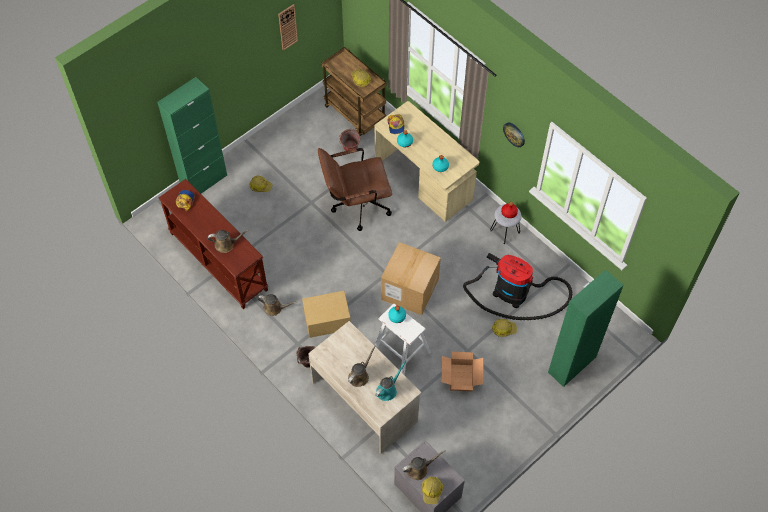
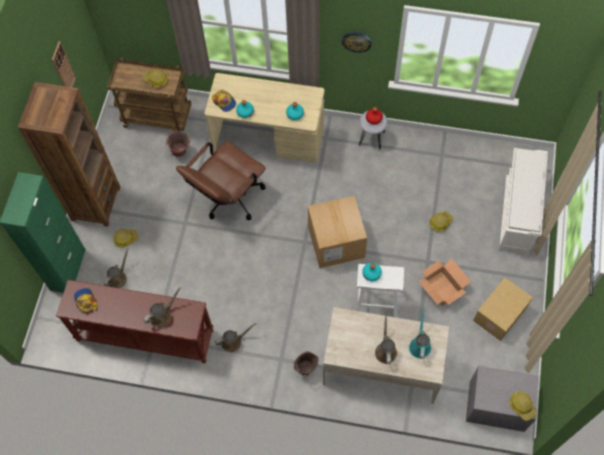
camera: 35 degrees left, 5 degrees up
(260, 147) = (95, 203): none -> brown bookcase
(327, 321) = (289, 320): cardboard box -> cardboard box (500, 315)
(419, 469) = (495, 395): brown watering can -> brown watering can (118, 278)
(515, 293) = (424, 186): vacuum cleaner -> none
(572, 365) = (517, 214): green cabinet -> white shoe rack

